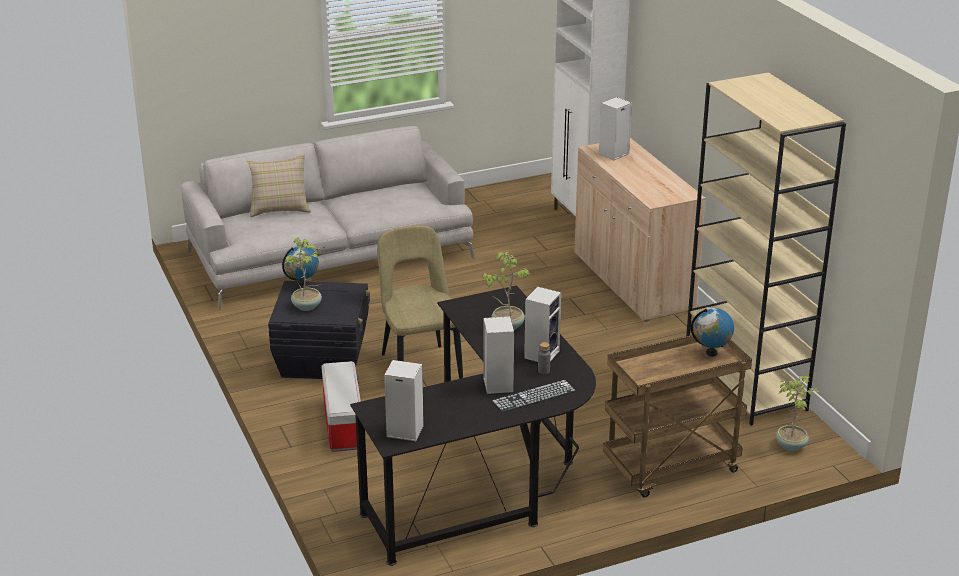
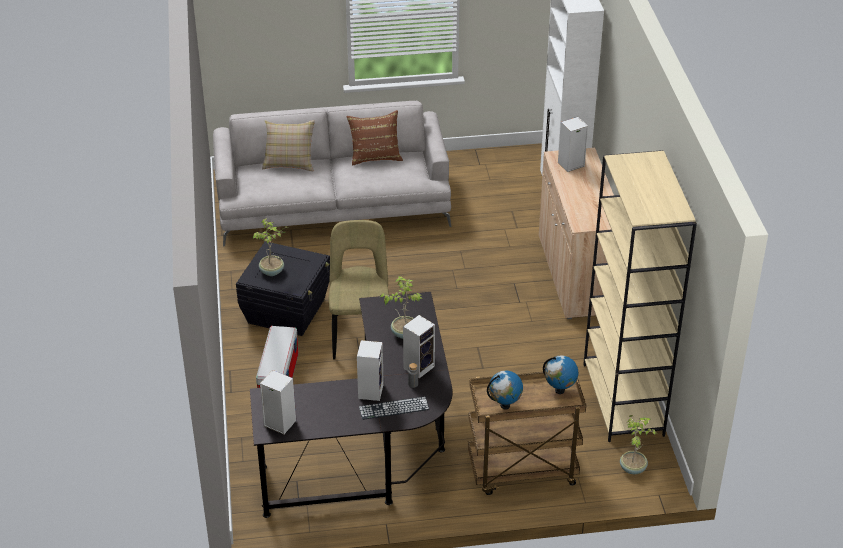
camera: 15 degrees right, 10 degrees up
(302, 284) = (277, 248): globe -> globe (505, 405)
(375, 190) = (375, 156): none -> brown pillow

